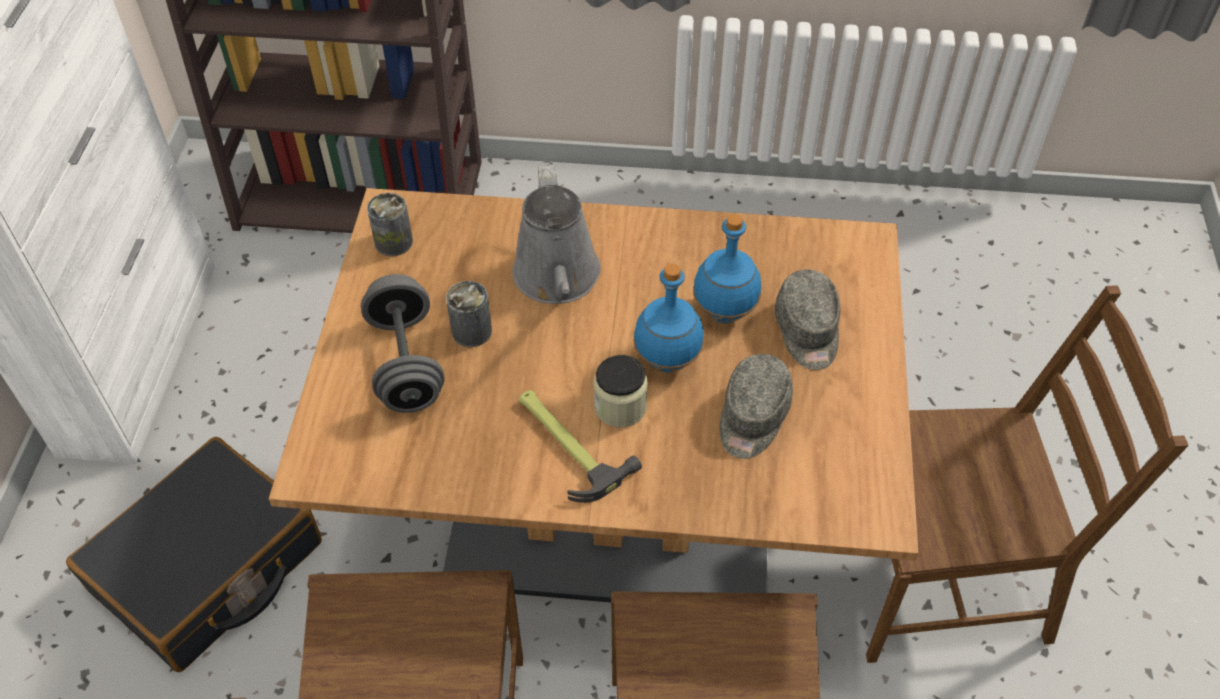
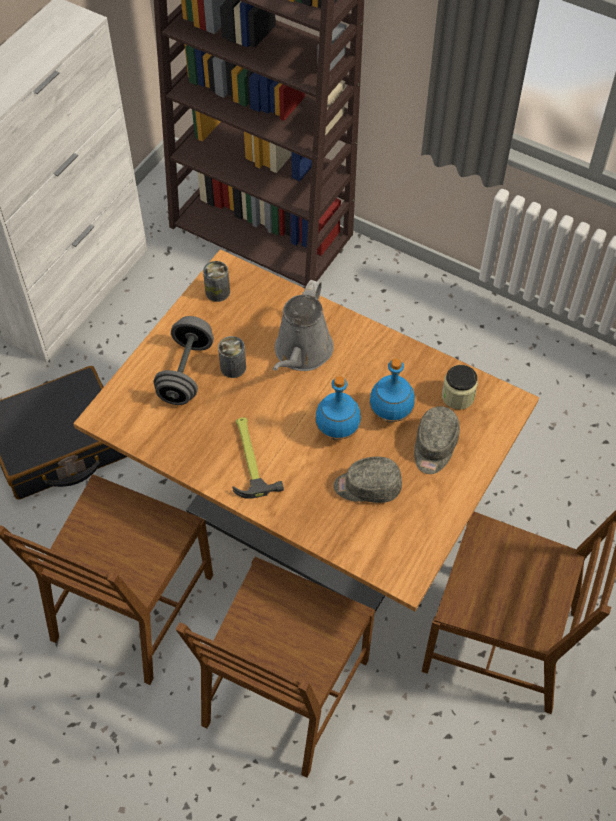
camera: 25 degrees right, 5 degrees up
(620, 407) = (293, 448): jar -> jar (458, 396)
(752, 418) = (367, 487): grey cap -> grey cap turned 45 degrees clockwise

